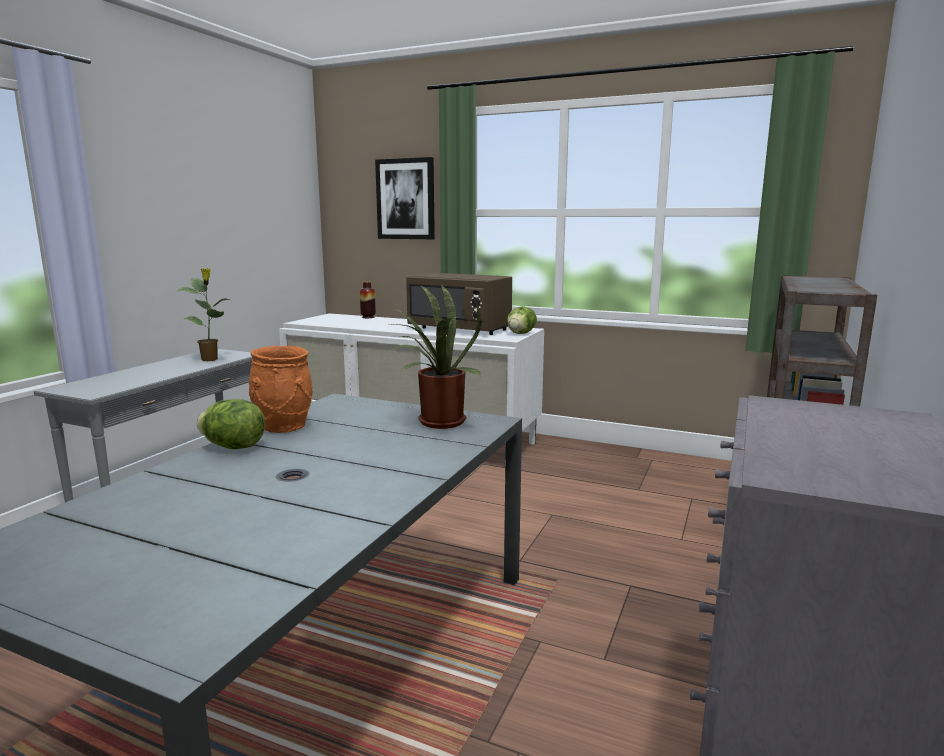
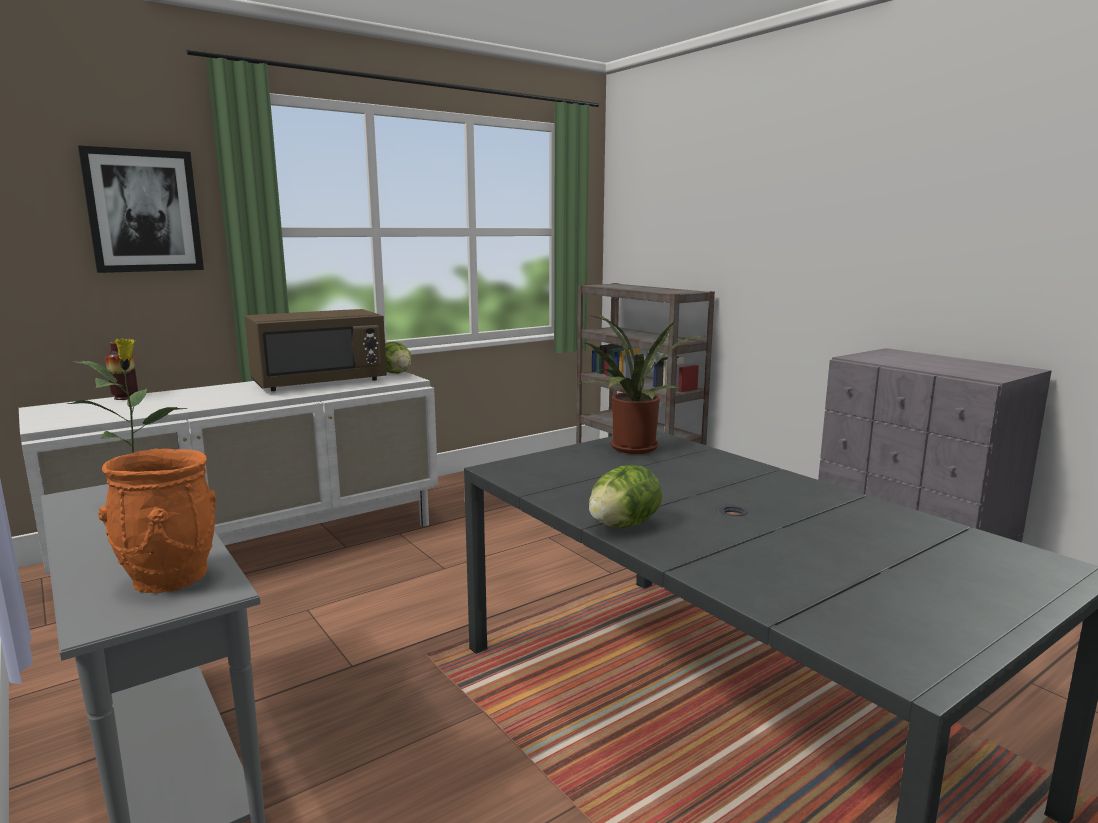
camera: 60 degrees left, 0 degrees up
(283, 427) = (573, 499): orange vase -> orange vase (169, 579)

